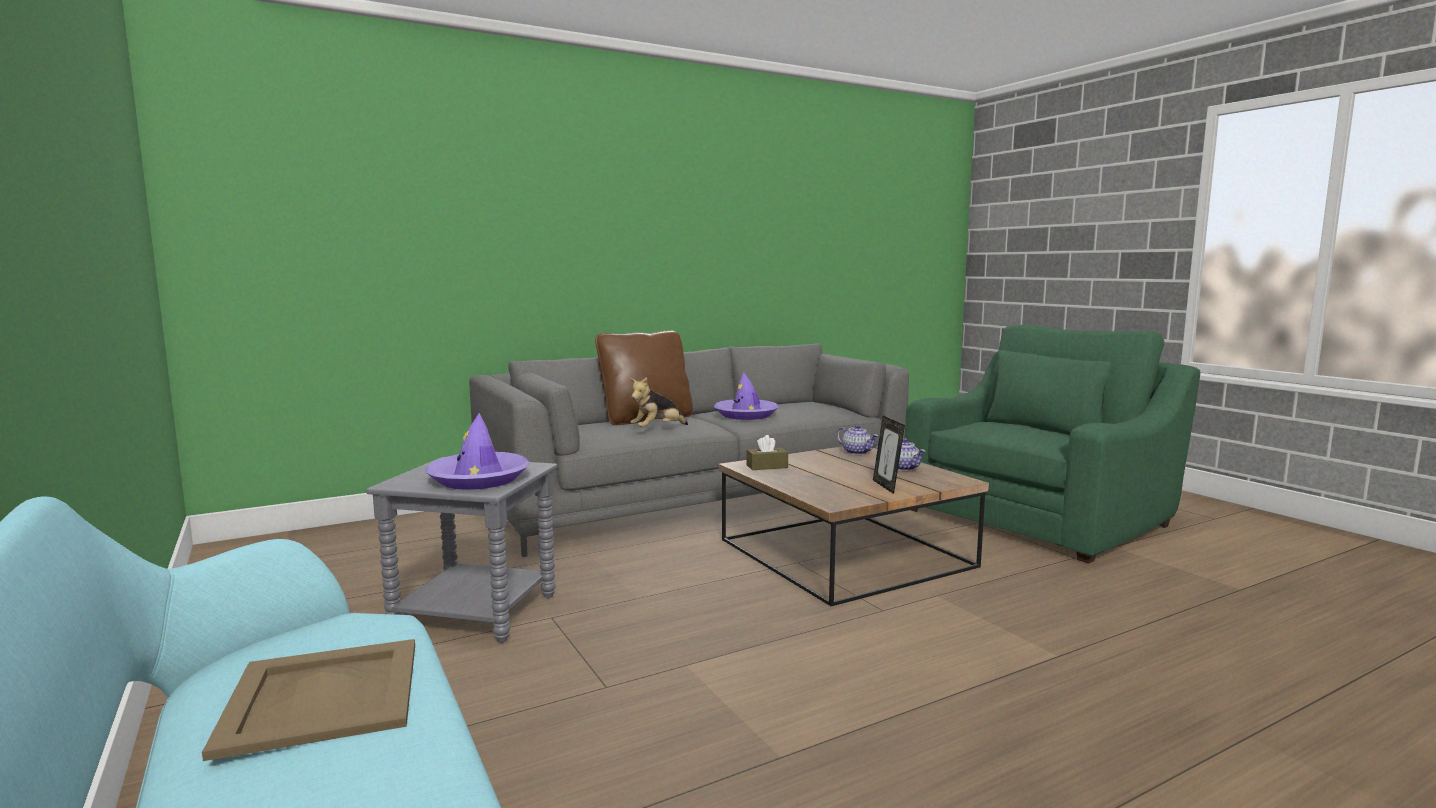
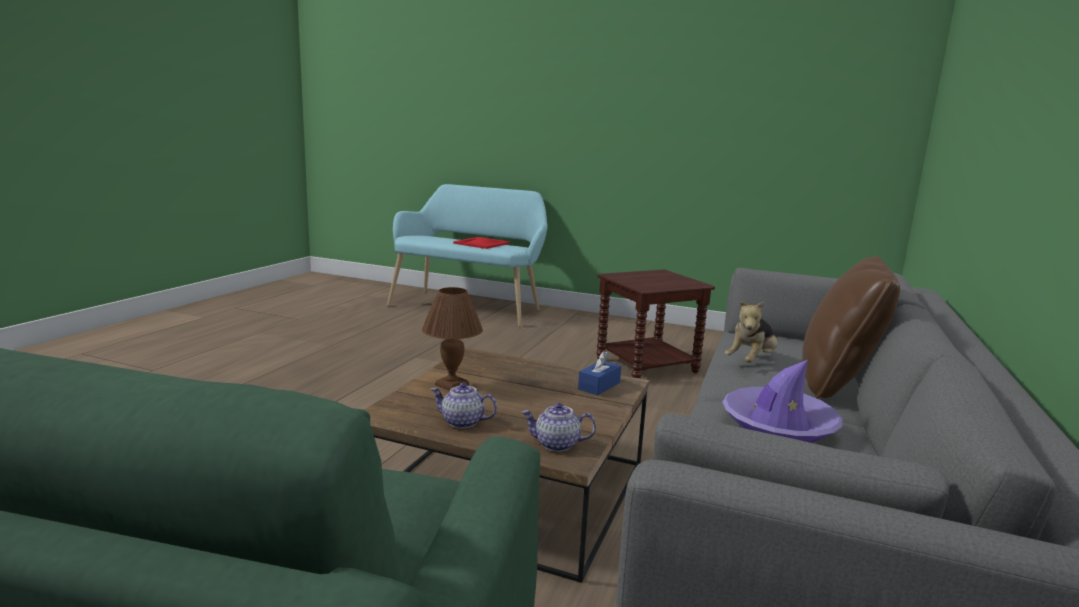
camera: 140 degrees right, 5 degrees up
(321, 695) = (482, 243): beige tray -> red tray
(473, 613) = (646, 366): grey side table -> brown side table
(479, 479) = (639, 278): purple hat -> none
(657, 430) = (751, 361): plush toy -> plush toy turned 150 degrees counterclockwise
(767, 466) = (599, 386): brown tissue box -> blue tissue box
(886, 486) = (451, 385): picture frame -> brown table lamp

